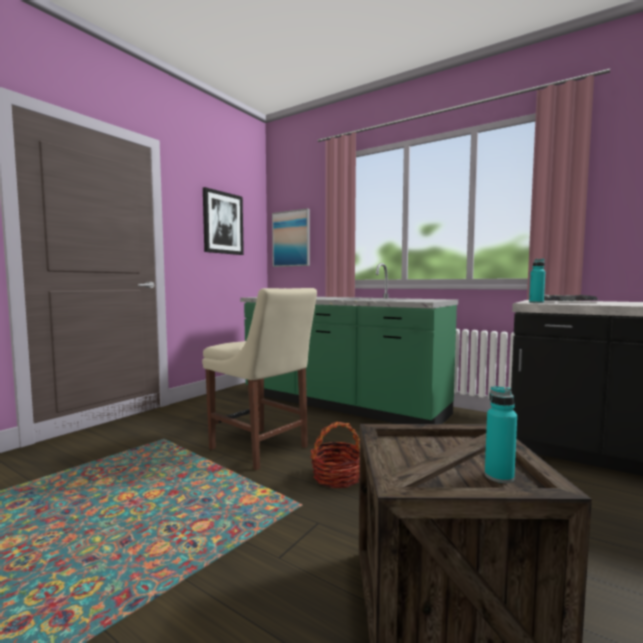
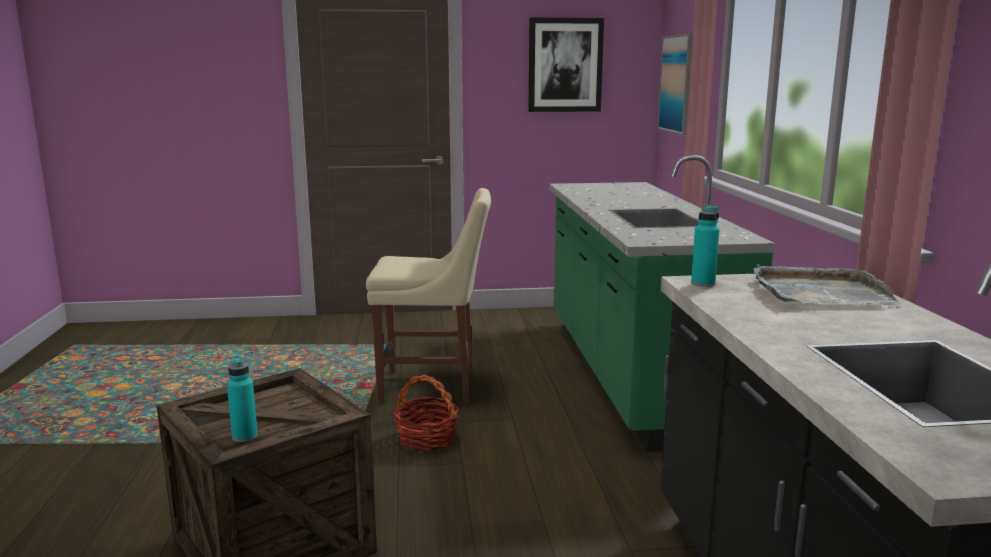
camera: 50 degrees right, 10 degrees up
(261, 449) = (433, 386): beige chair -> beige chair turned 90 degrees counterclockwise

